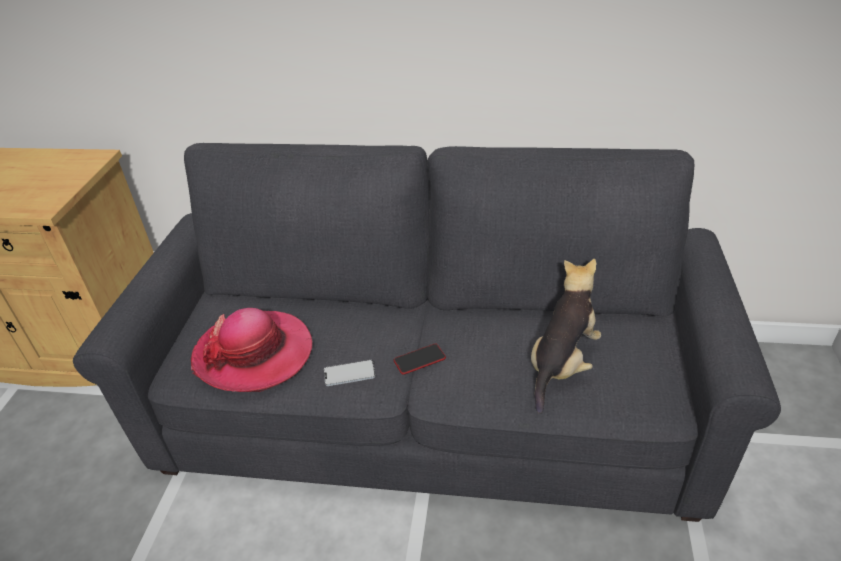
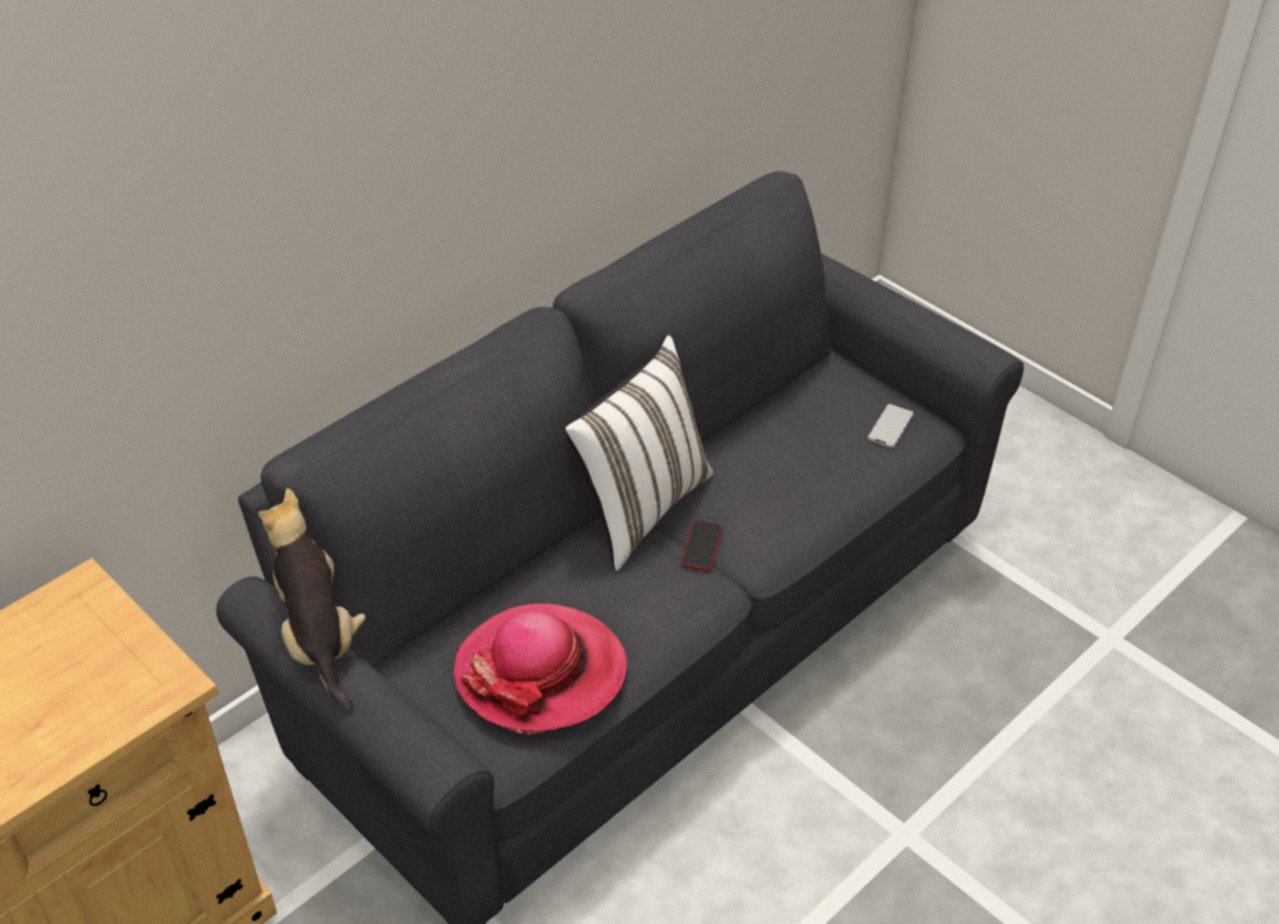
camera: 55 degrees left, 5 degrees up
(349, 374) = (664, 609): phone -> phone (890, 427)
(424, 317) = (639, 508): none -> white pillow
(562, 364) = (815, 456): plush toy -> plush toy (319, 638)

